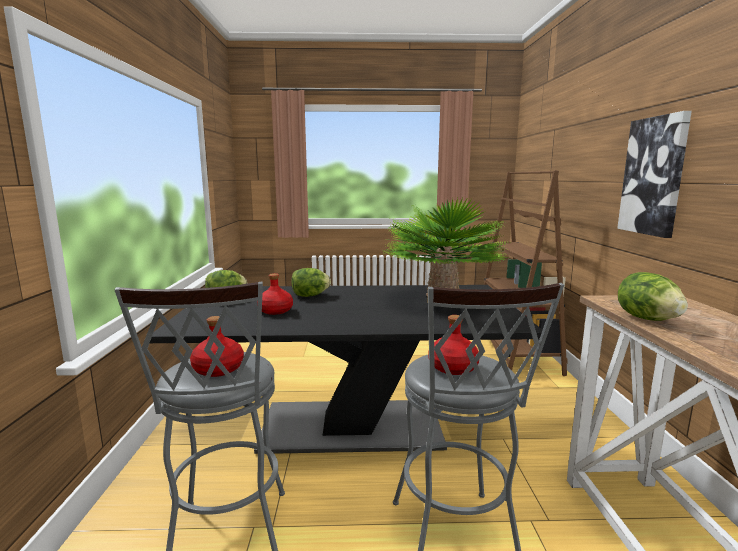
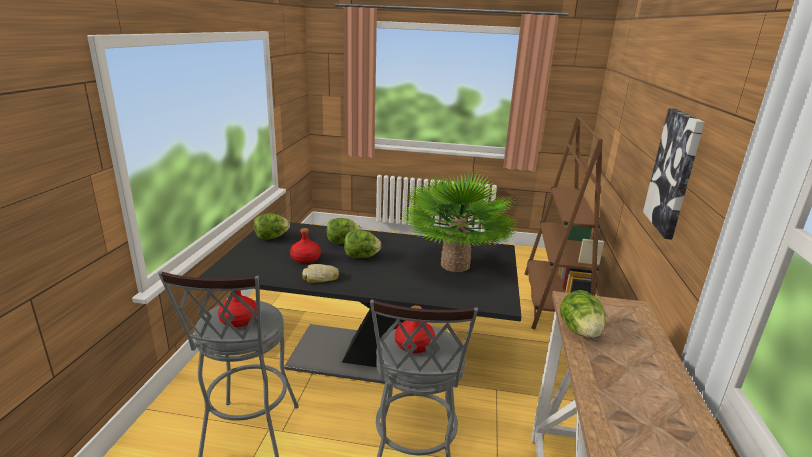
camera: 10 degrees right, 10 degrees up
(302, 323) = (321, 277): none -> bread
(338, 304) = (361, 257): none -> lettuce

